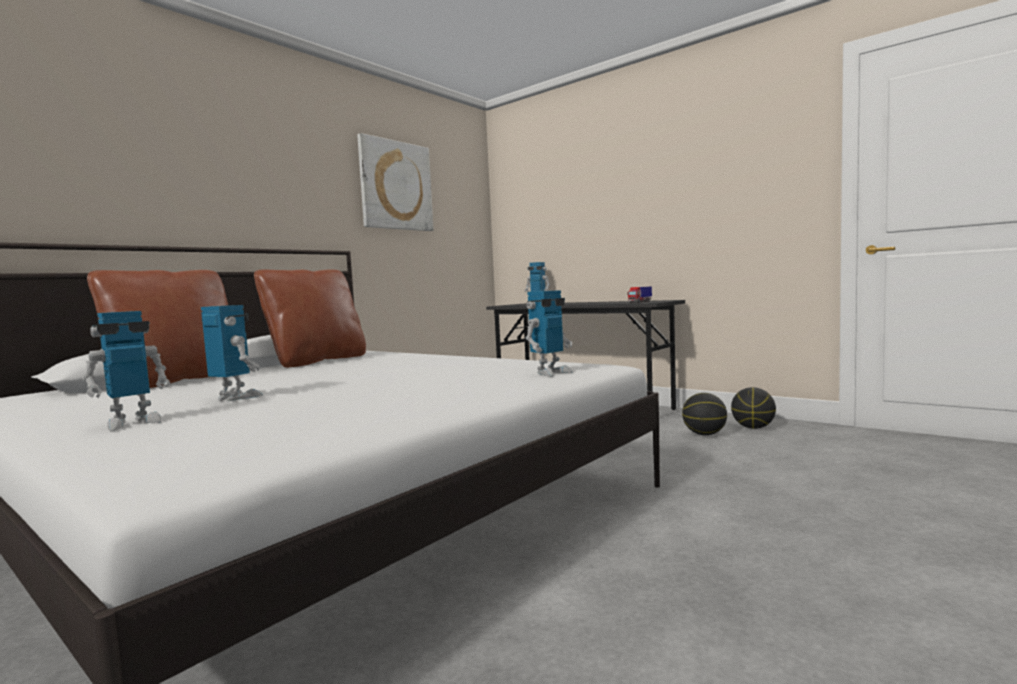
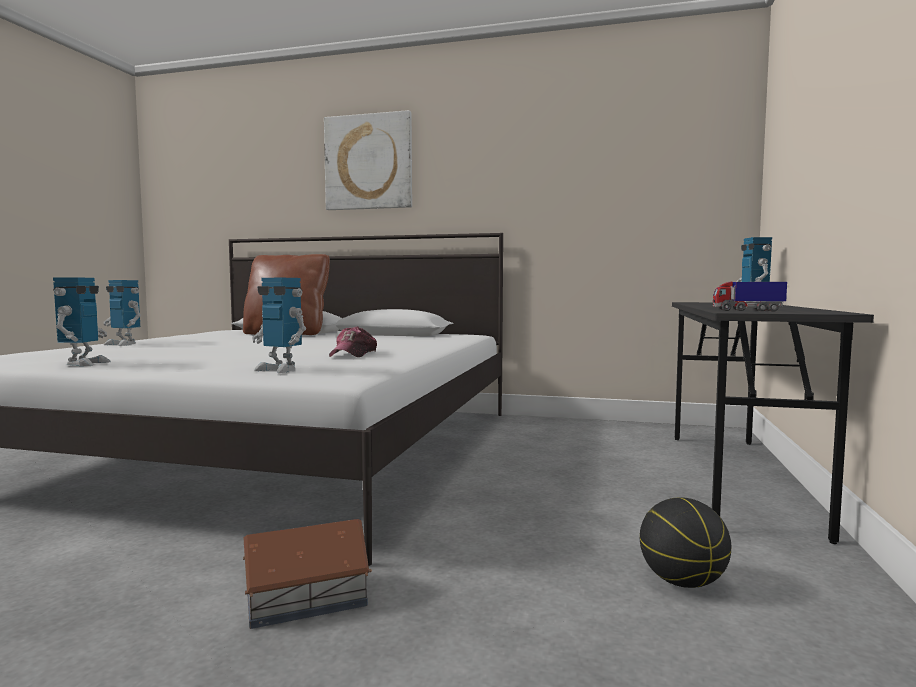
camera: 65 degrees right, 0 degrees up
(235, 398) = (195, 343): toy robot -> toy robot (83, 364)
(317, 361) = (390, 336): brown pillow -> none
(395, 185) = (577, 153): picture -> picture (368, 162)
(465, 365) = (354, 354): none -> cap
(700, 504) = (304, 598): none -> toy house
(753, 427) = (812, 634): basketball -> none

